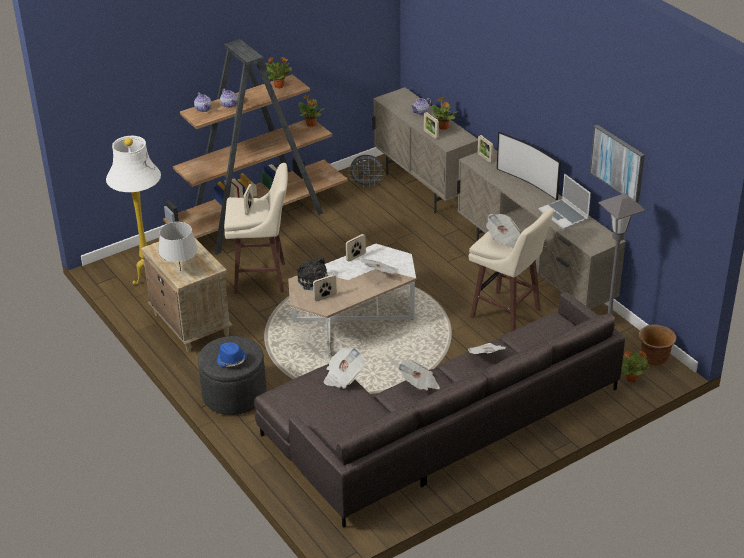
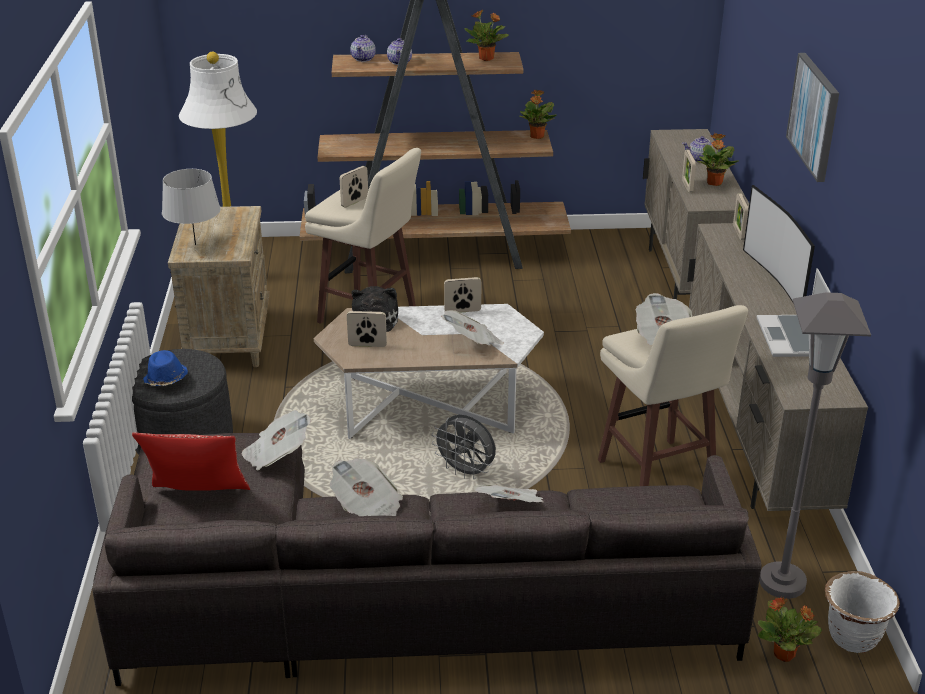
camera: 30 degrees right, 5 degrees down
(327, 414) = (198, 497): none -> pillow
(366, 184) = (611, 254): grey fan -> grey fan (466, 472)
(618, 163) = (883, 254): picture -> picture (814, 116)
(654, 359) = (852, 638): brown planter -> white planter

